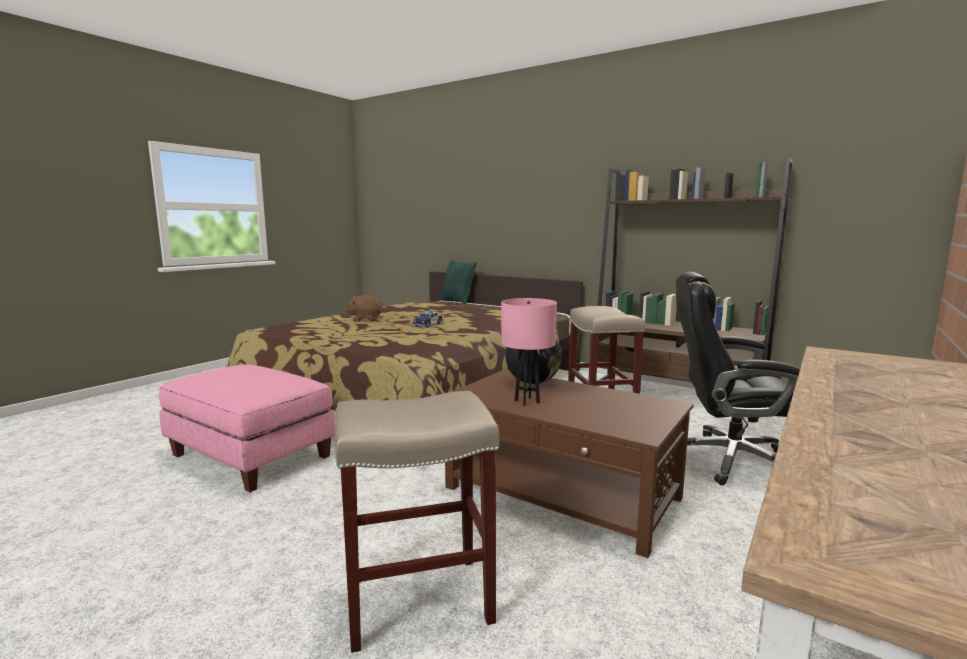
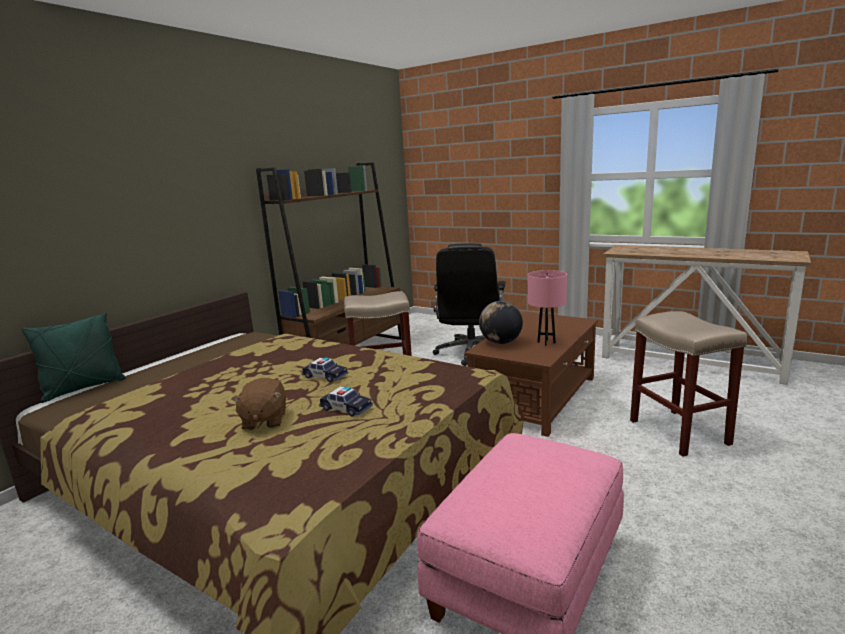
camera: 90 degrees left, 5 degrees up
(365, 329) = (346, 408): none -> toy car

